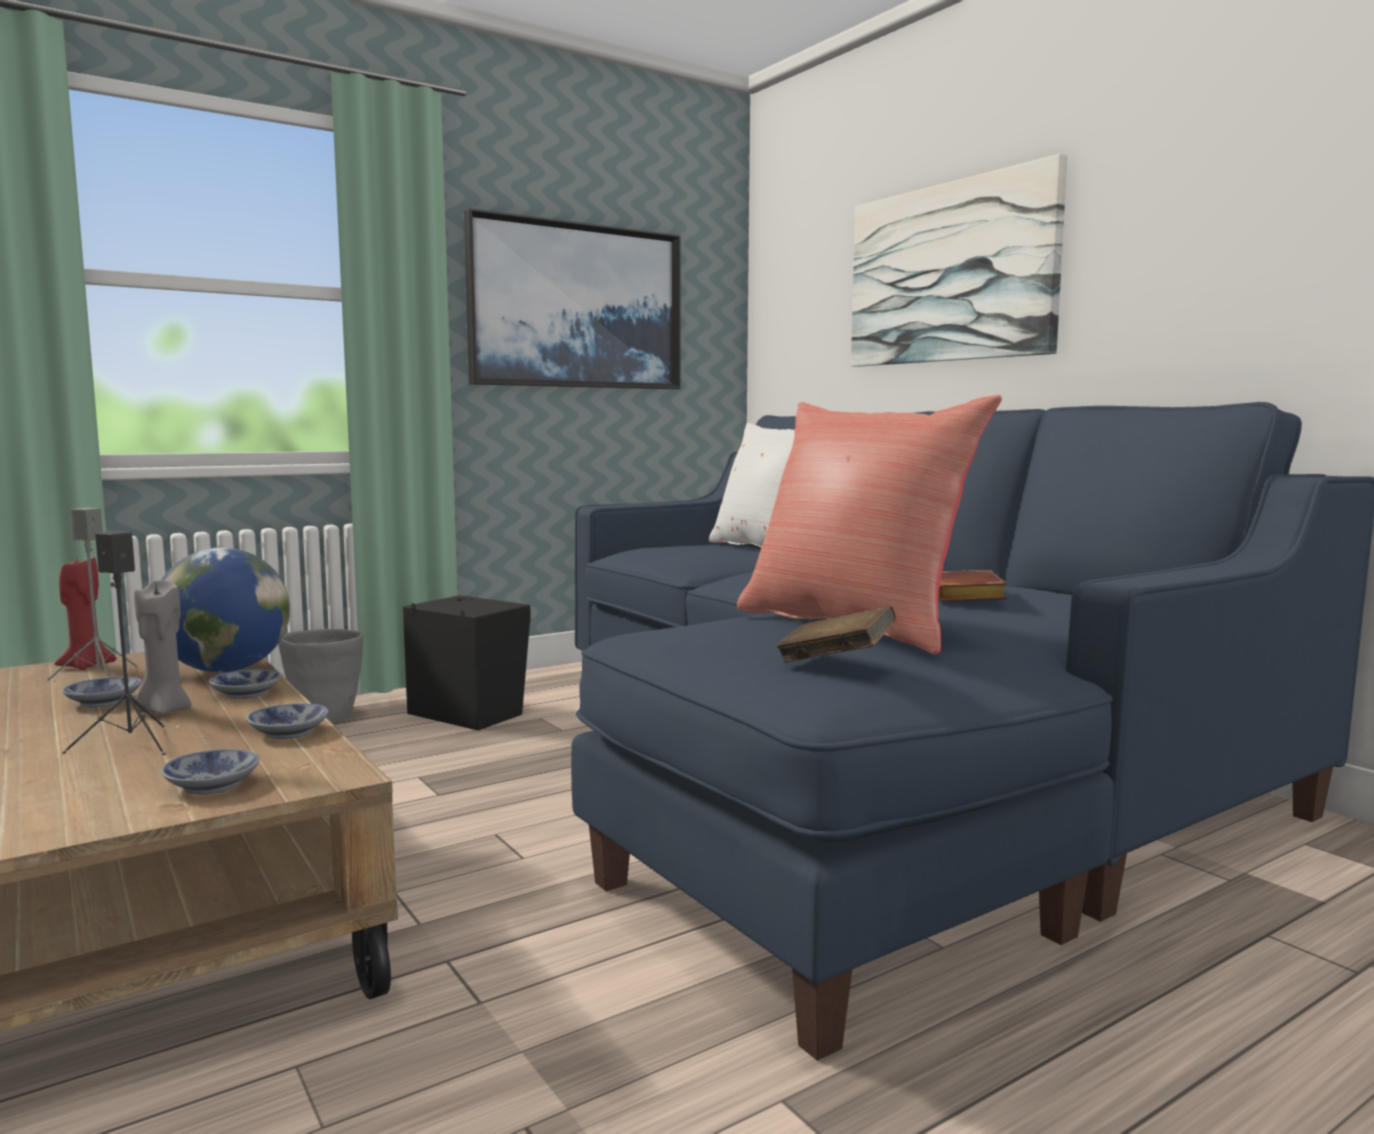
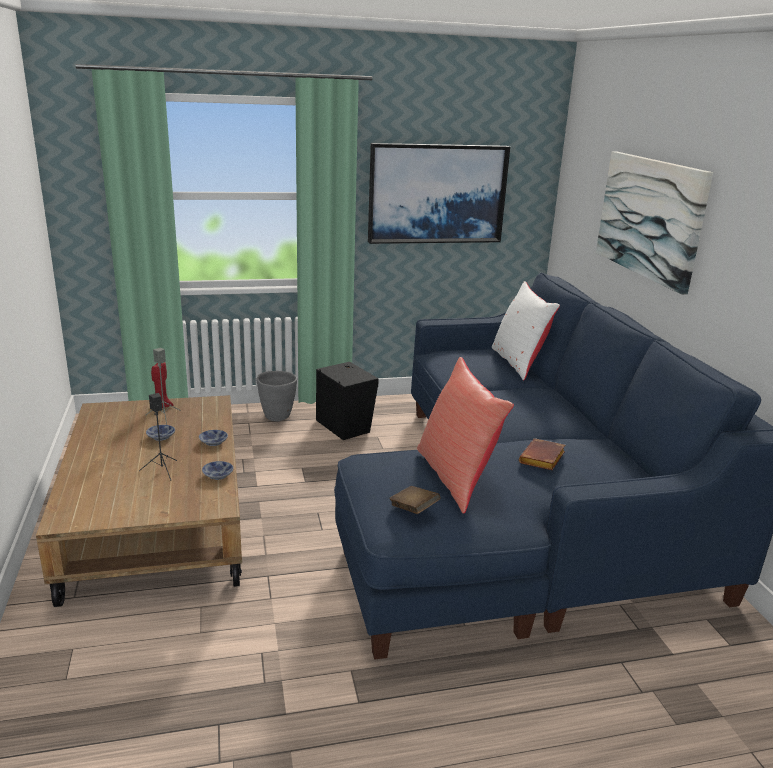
camera: 20 degrees right, 15 degrees up
(163, 710) = (179, 448): grey candle -> none
(208, 785) = (179, 503): bowl -> none
(226, 670) = (213, 421): globe -> none

